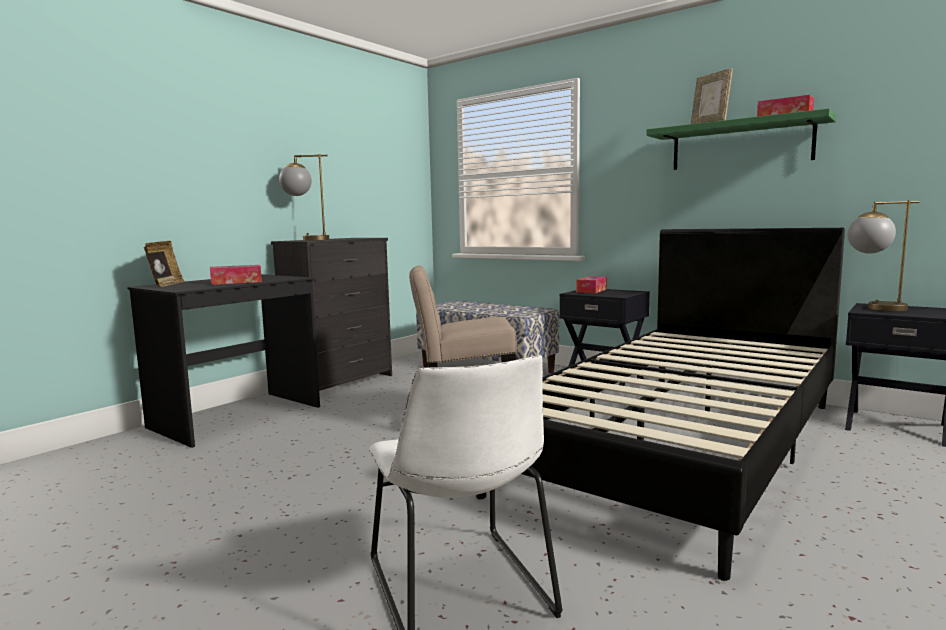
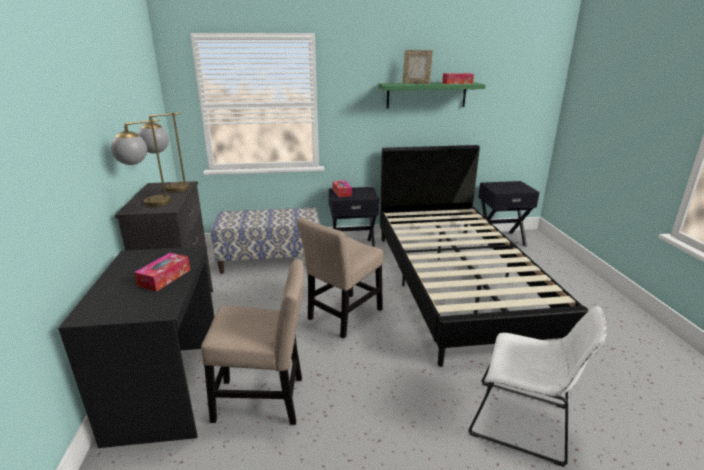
camera: 45 degrees left, 15 degrees up
(165, 285) = (102, 308): picture frame -> none
(273, 448) = (264, 400): none -> beige chair
(874, 309) = (497, 188): table lamp -> table lamp (169, 190)

